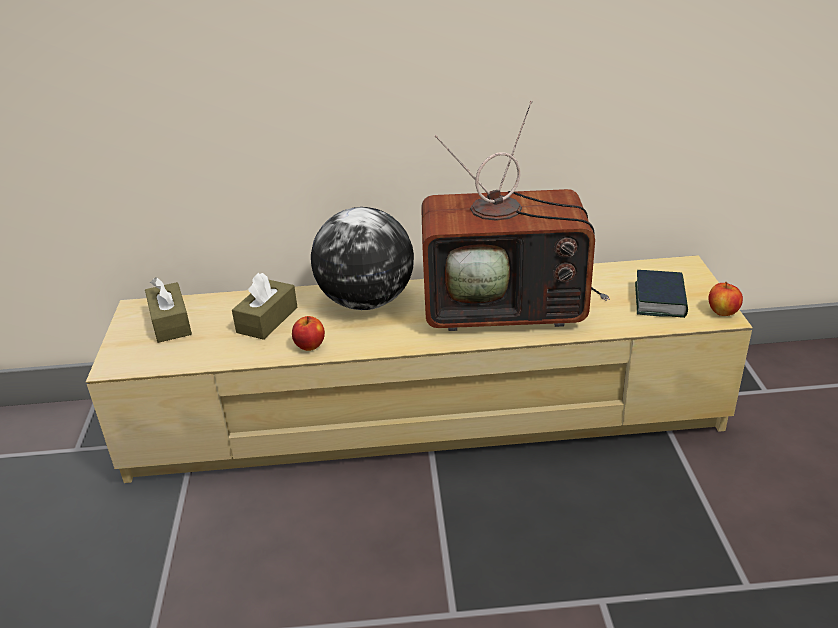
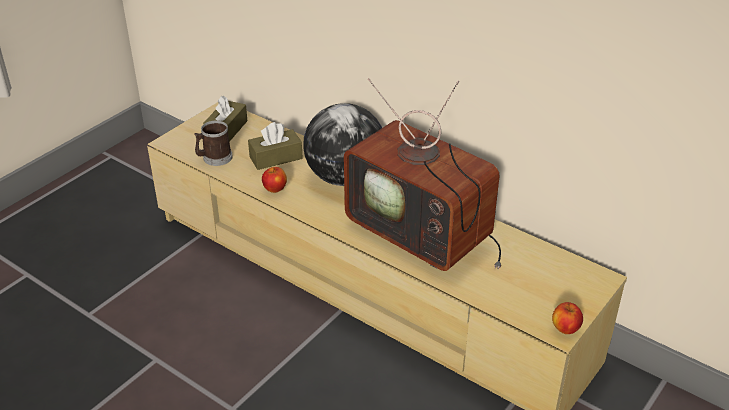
camera: 40 degrees right, 5 degrees up
(196, 354) = (214, 158): none -> mug
(660, 300) = (535, 291): book -> none

